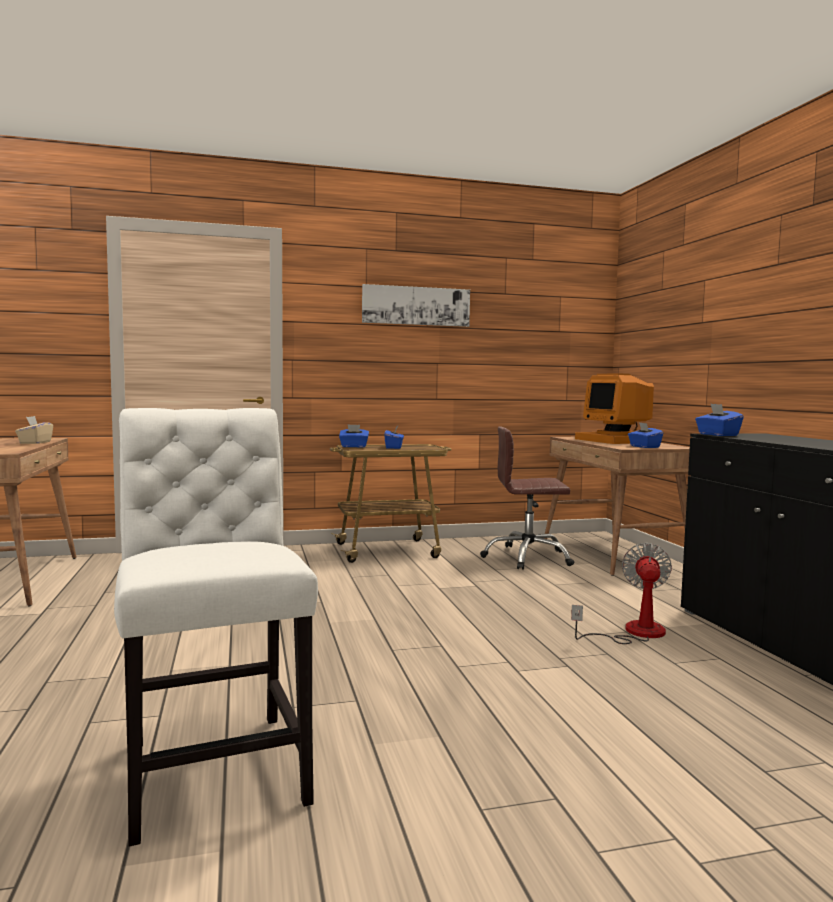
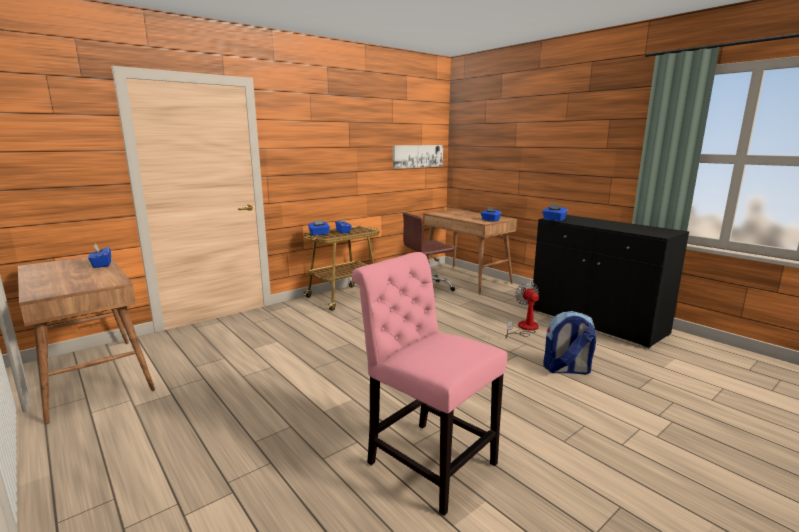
camera: 25 degrees left, 10 degrees up
(35, 442) = (101, 265): beige tissue box -> blue tissue box
(214, 766) = (426, 460): white chair -> pink chair
(416, 306) = (343, 133): picture -> picture (417, 156)
(617, 440) = (465, 214): monitor -> none
(636, 706) = (566, 370): none -> backpack

